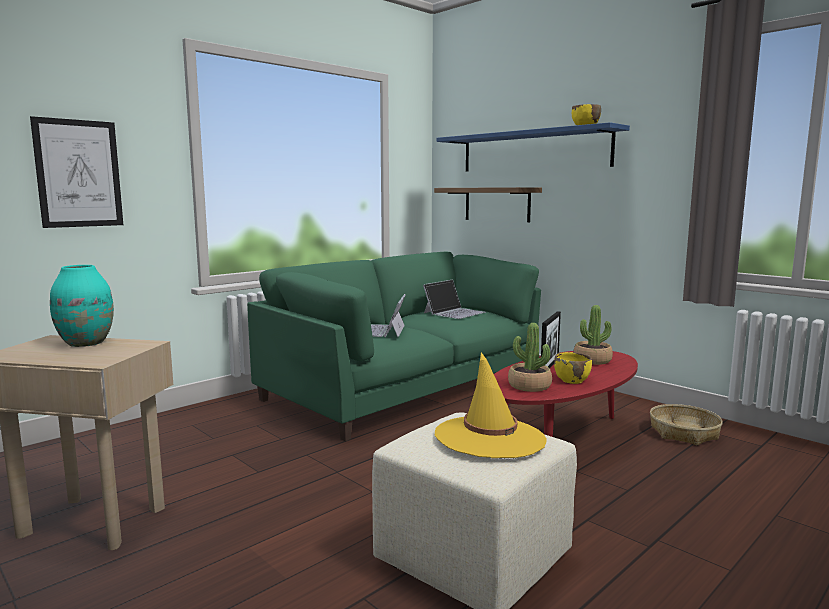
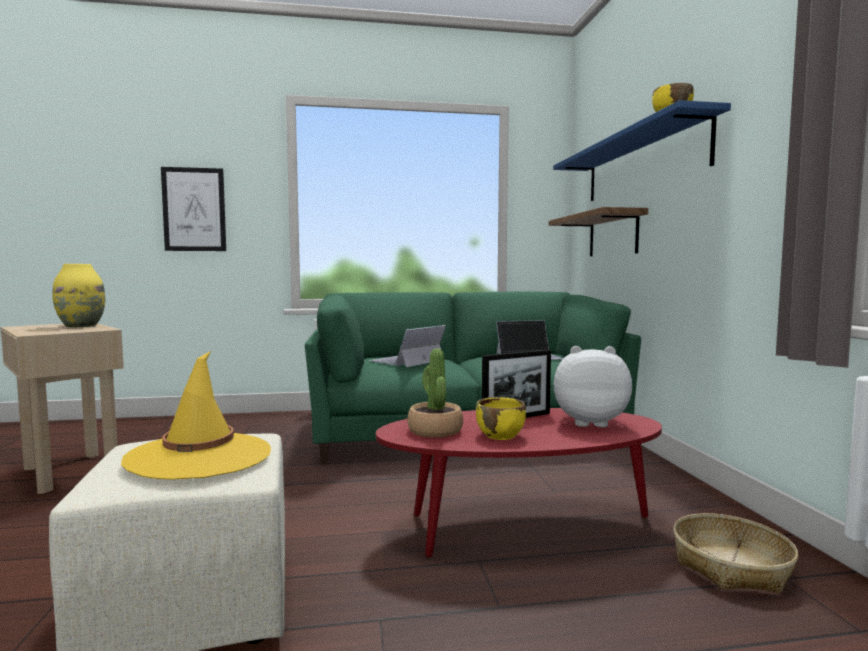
camera: 35 degrees right, 5 degrees down
(86, 343) = (81, 326): turquoise vase -> yellow vase
(592, 360) = (589, 422): potted plant -> plush toy

